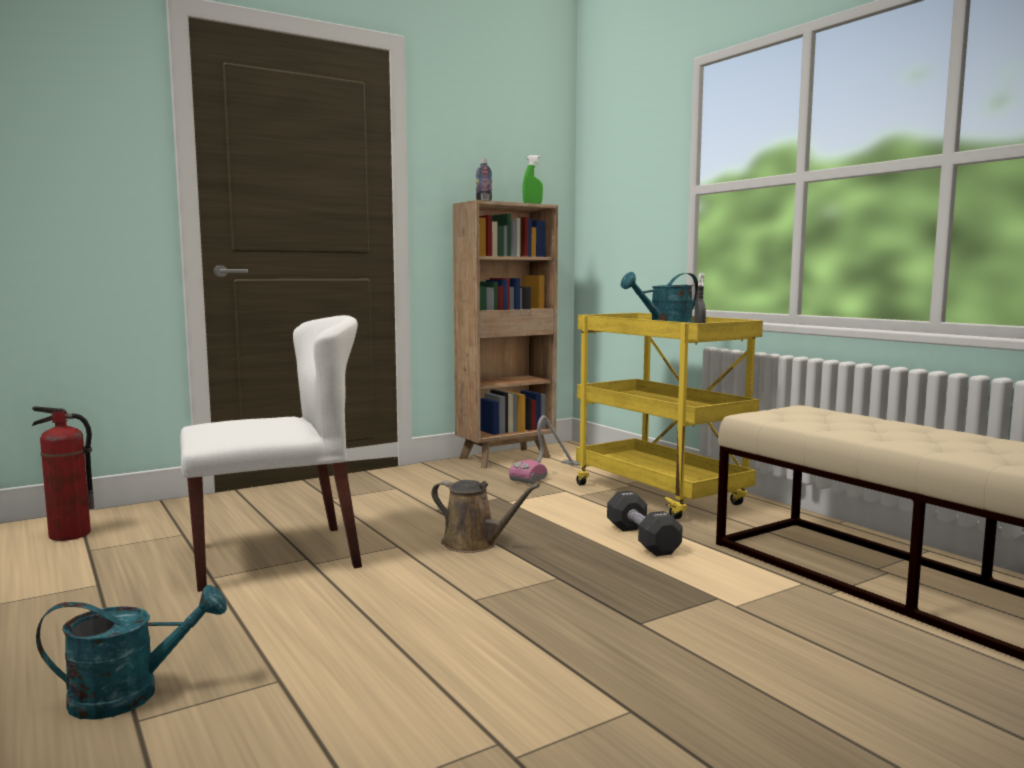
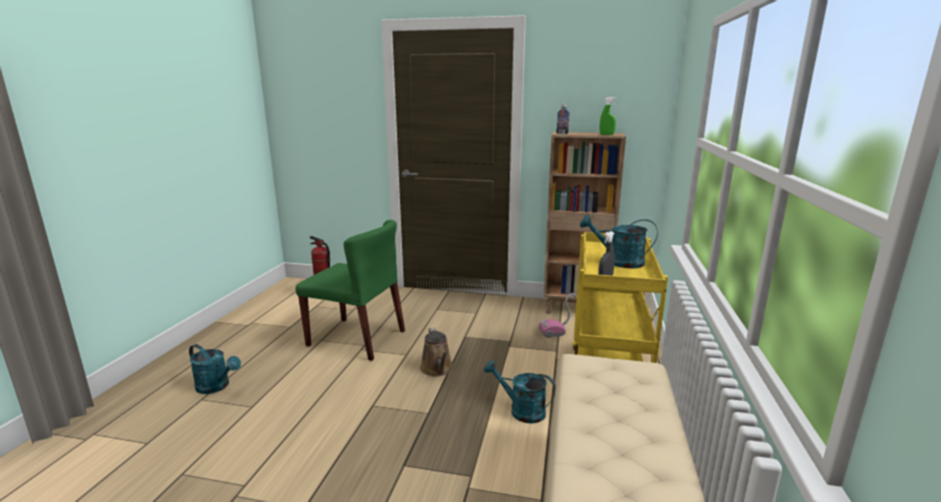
camera: 45 degrees right, 10 degrees up
(276, 556) = (357, 338): white chair -> green chair
(642, 539) = (521, 410): black dumbbell -> turquoise watering can

